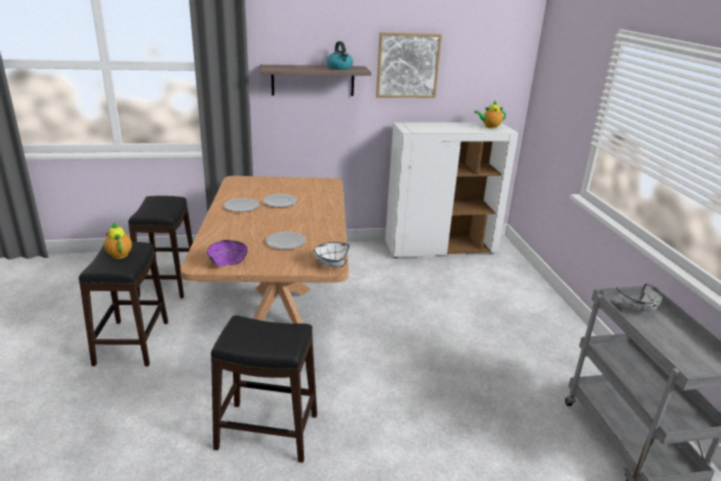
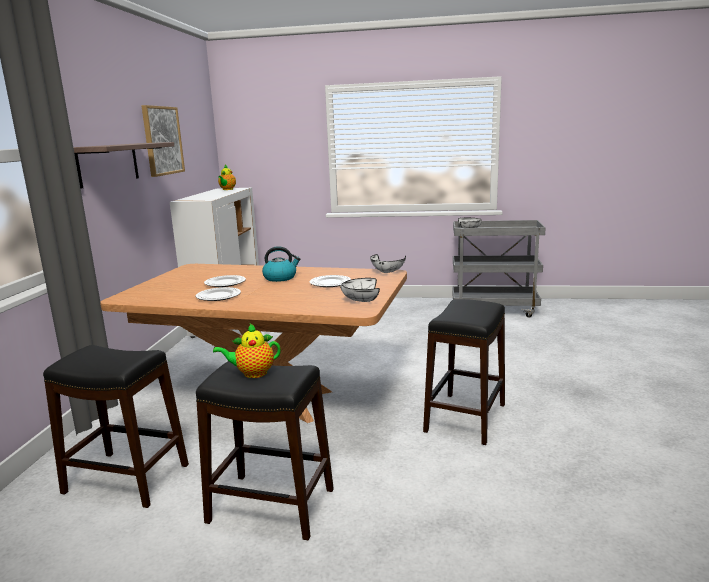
camera: 70 degrees left, 10 degrees down
(227, 262) = (360, 301): purple bowl -> white bowl
(340, 68) = (140, 143): kettle -> kettle (280, 278)

